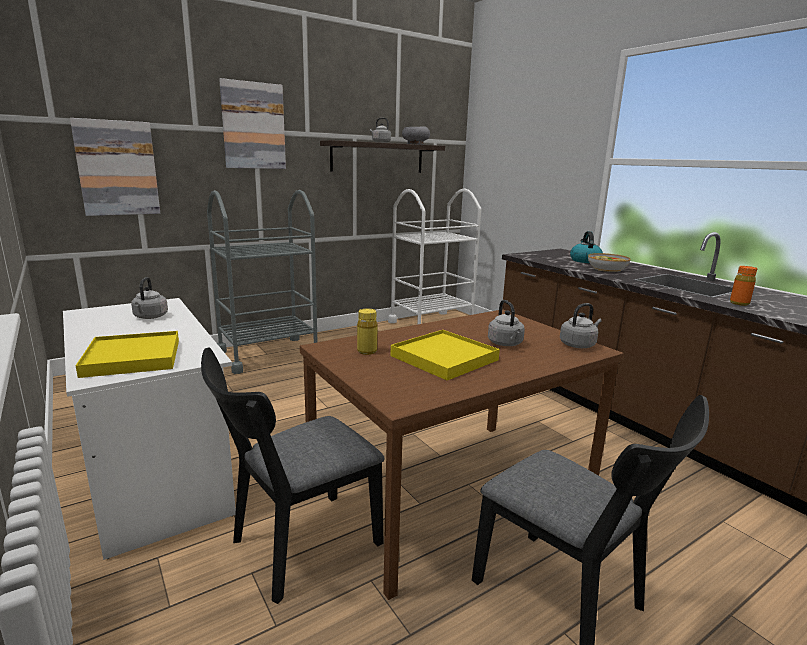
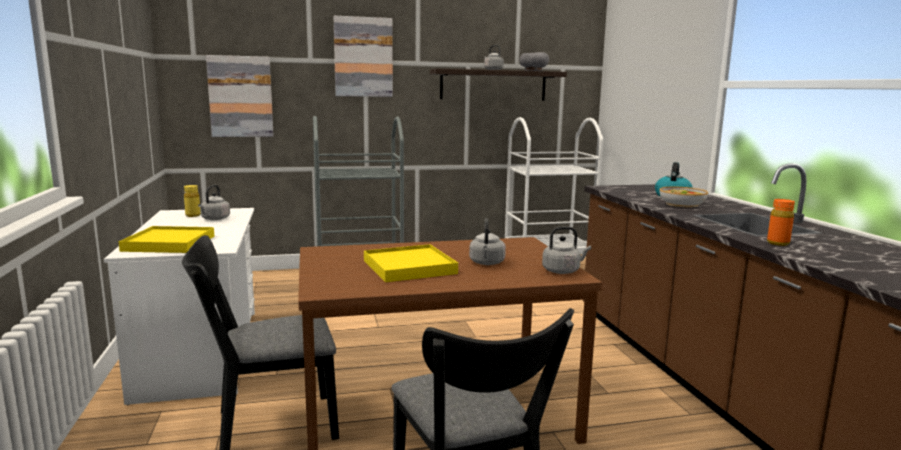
camera: 20 degrees right, 5 degrees down
(367, 351) = (349, 256): yellow bottle -> yellow bottle (193, 215)

